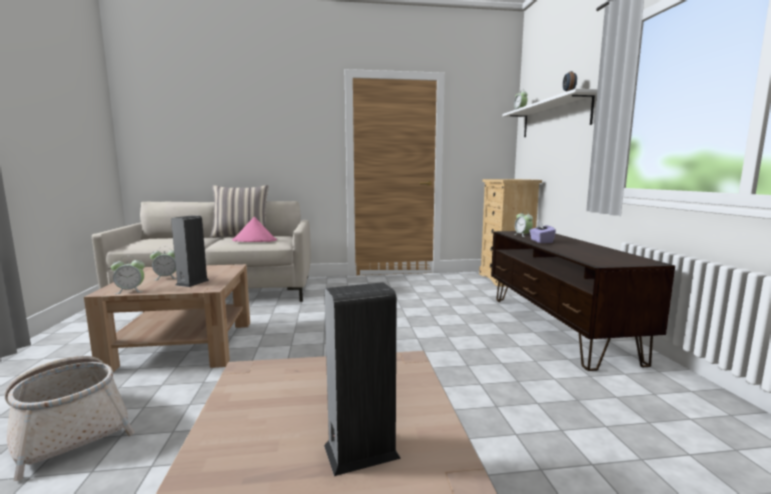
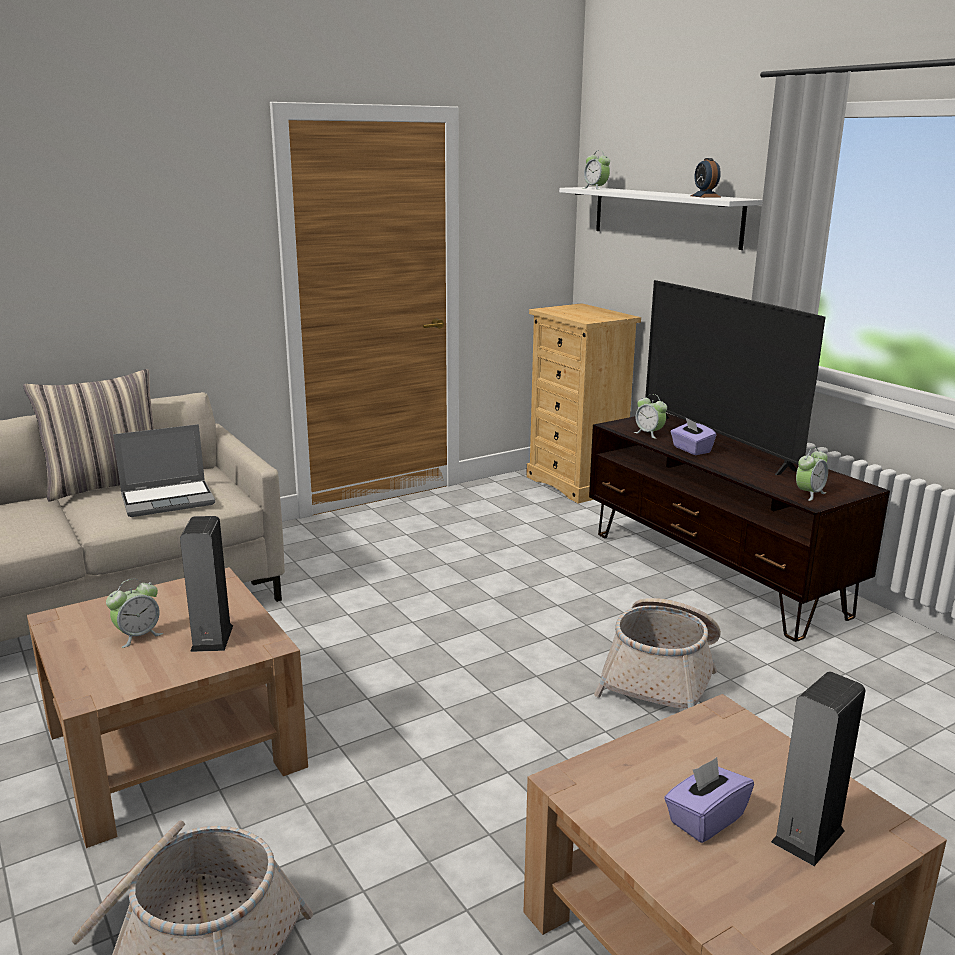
camera: 25 degrees left, 10 degrees up
(130, 291) = (131, 685): alarm clock -> alarm clock (809, 494)
(255, 240) = (169, 500): pink hat -> laptop
(298, 415) = (705, 819): none -> purple tissue box
(470, 369) = (662, 675): none -> basket
(563, 241) = (717, 443): none -> television

